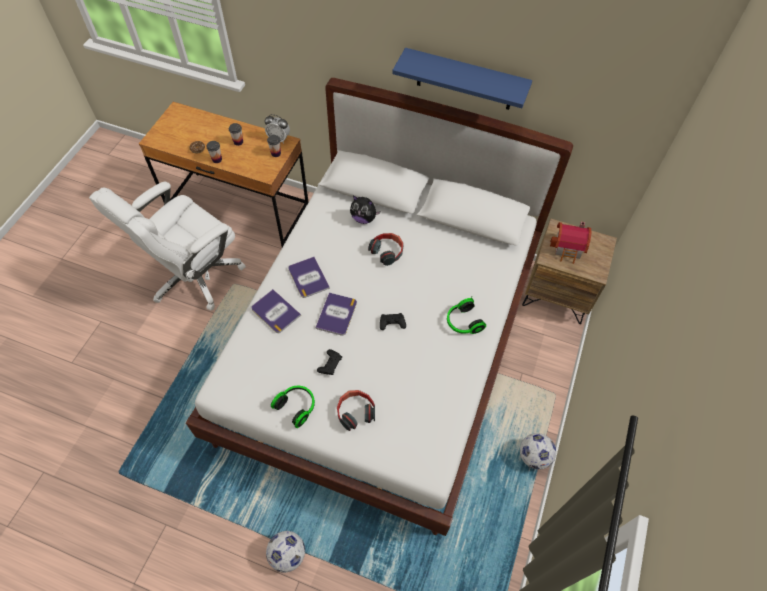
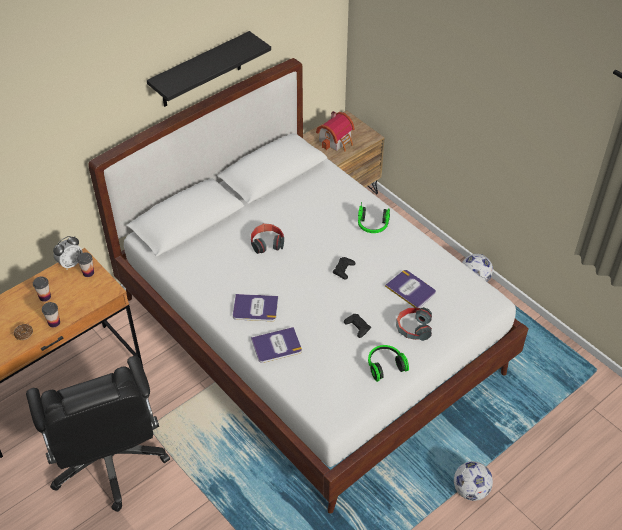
camera: 60 degrees left, 10 degrees down
(193, 275) = (109, 462): white office chair -> black office chair
(336, 314) = (310, 302): book -> book (411, 289)
(364, 218) = (217, 244): plush toy -> none
(465, 80) = (201, 71): blue shelf -> black shelf

